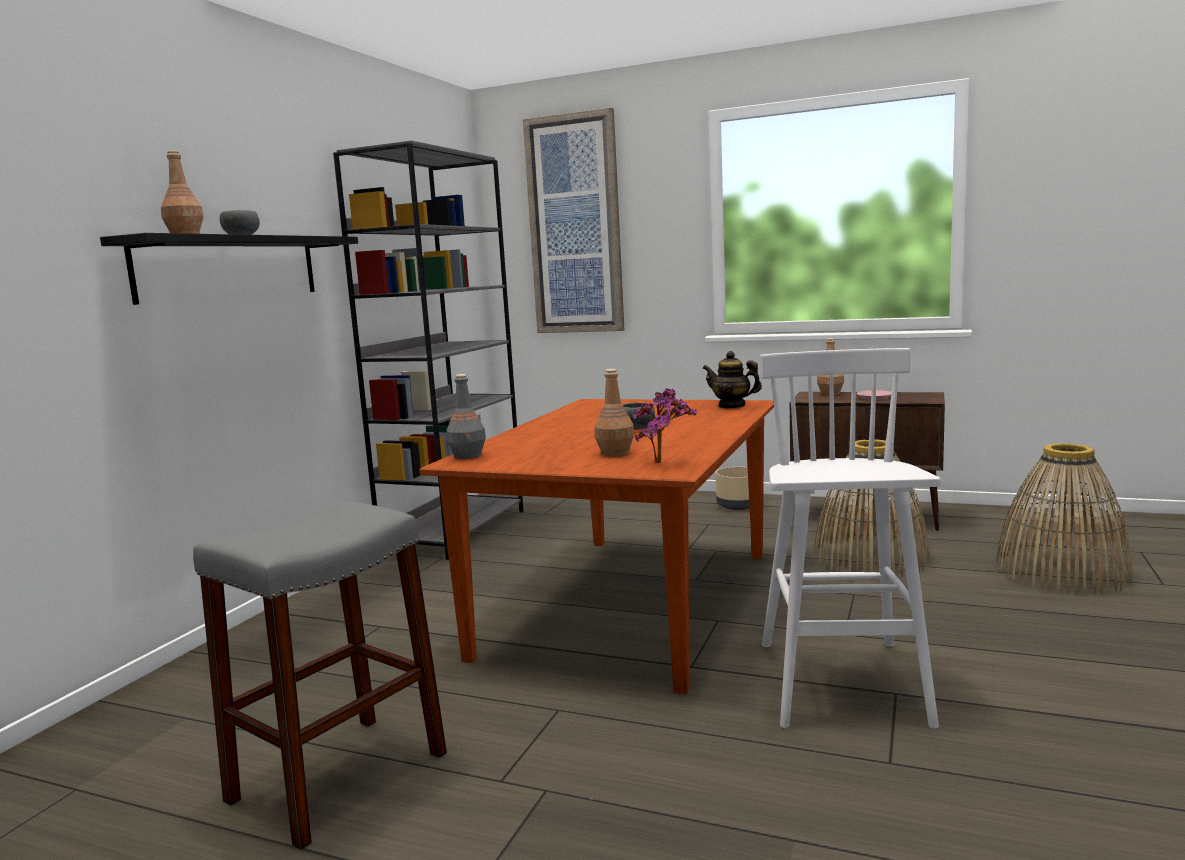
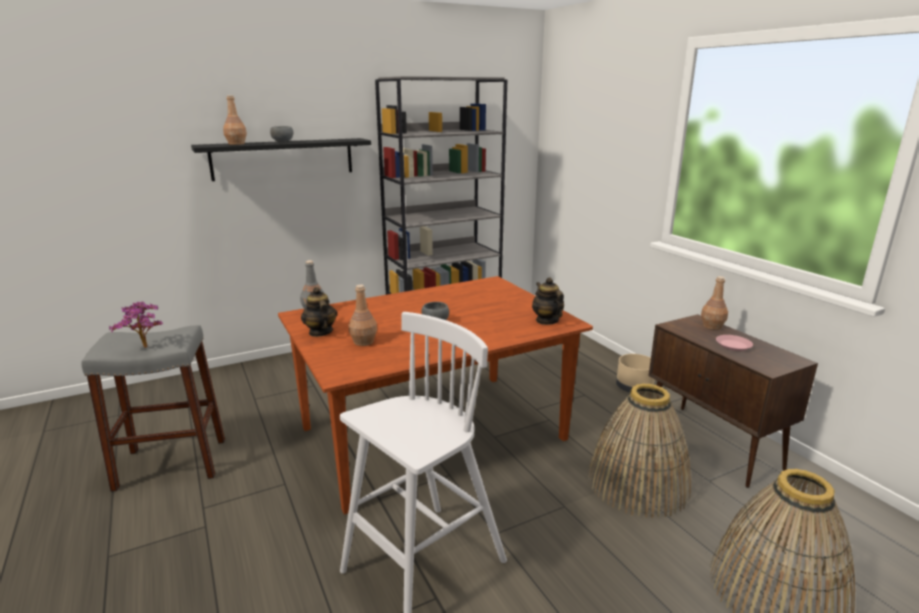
camera: 40 degrees right, 10 degrees up
(539, 462) = (320, 332): none -> teapot
(575, 225) = (588, 128): picture -> none
(663, 463) = (353, 364): potted plant -> potted plant (145, 348)

